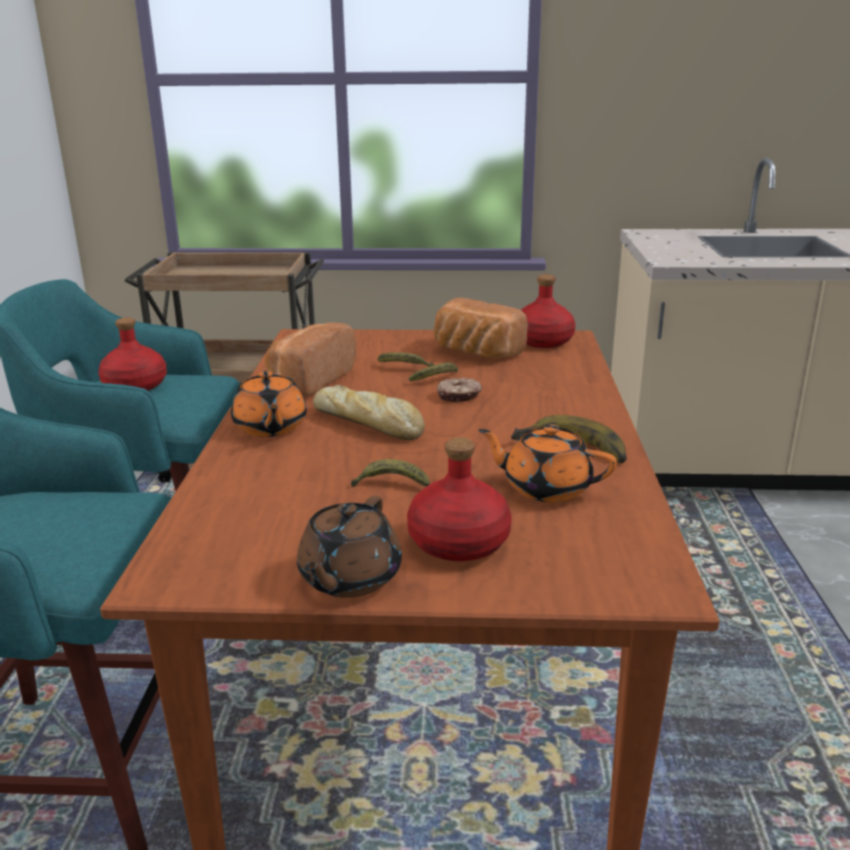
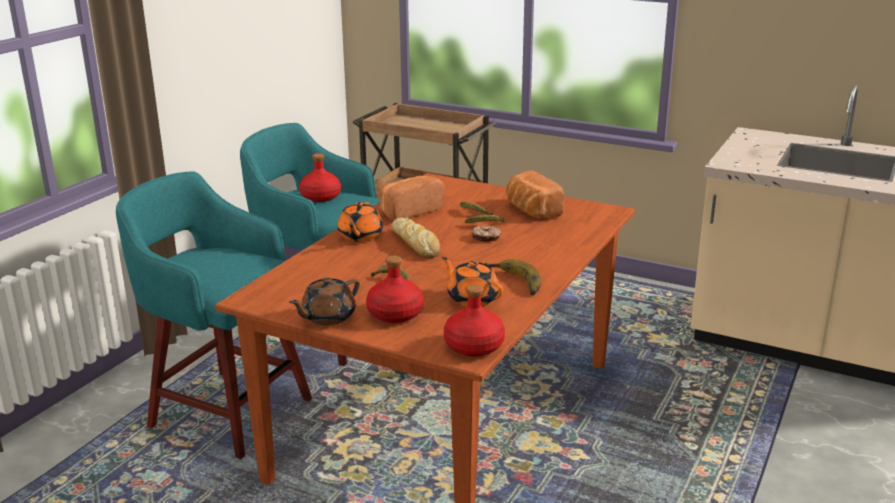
camera: 25 degrees right, 0 degrees up
(542, 341) = (587, 210): red bottle -> red bottle (473, 346)

